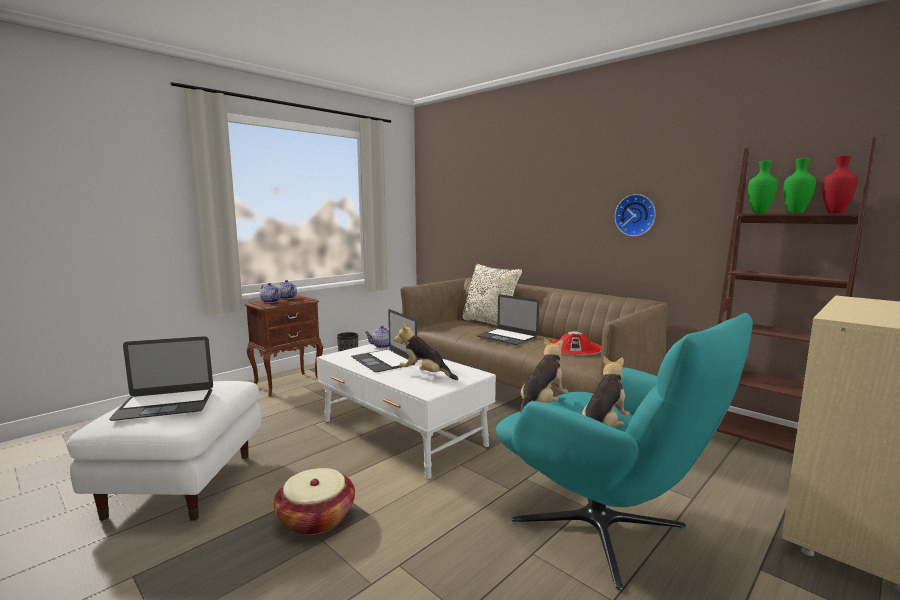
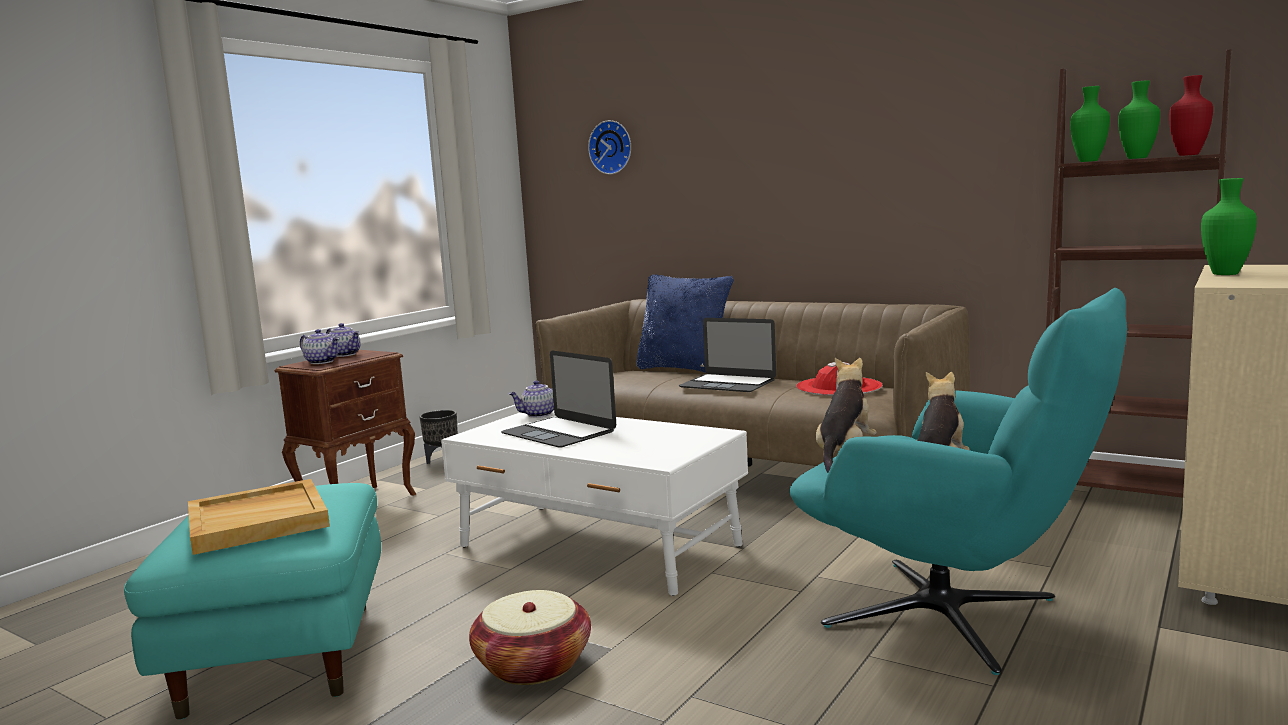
camera: 10 degrees left, 0 degrees up
(165, 404) = (259, 521): laptop -> beige tray
(183, 484) = (282, 656): white ottoman -> turquoise ottoman
(425, 375) = (640, 442): plush toy -> none
(489, 324) = (684, 370): beige pillow -> blue pillow
(636, 215) = (907, 177): wall clock -> wall clock (612, 147)
(845, 306) = (1224, 274): none -> green vase

